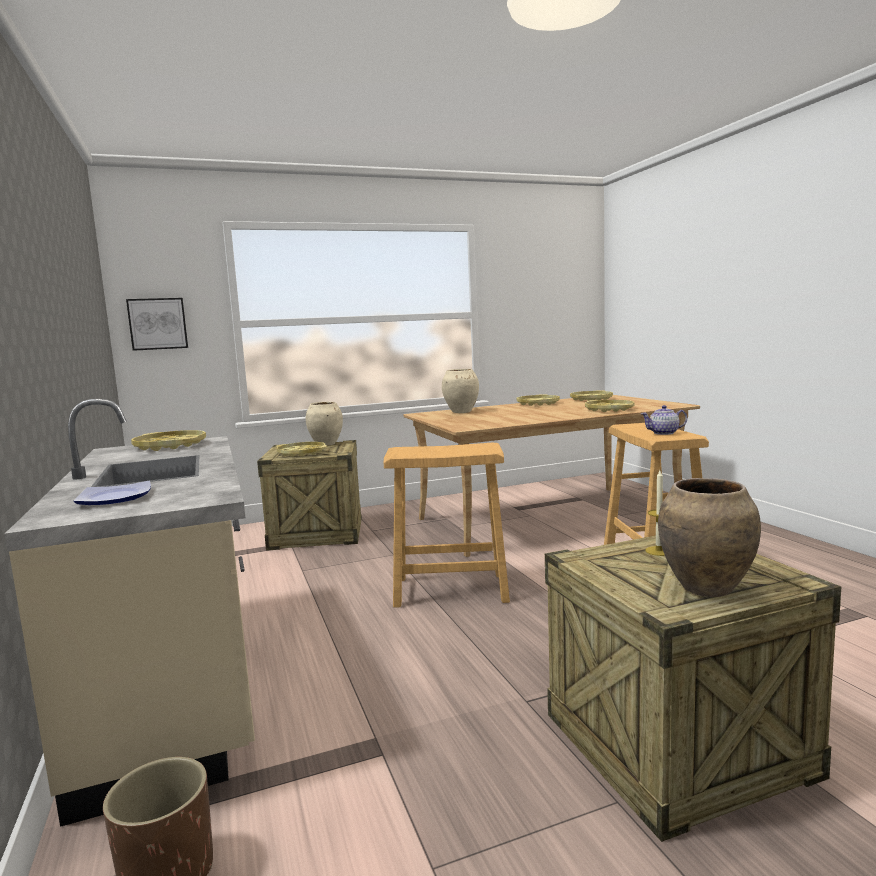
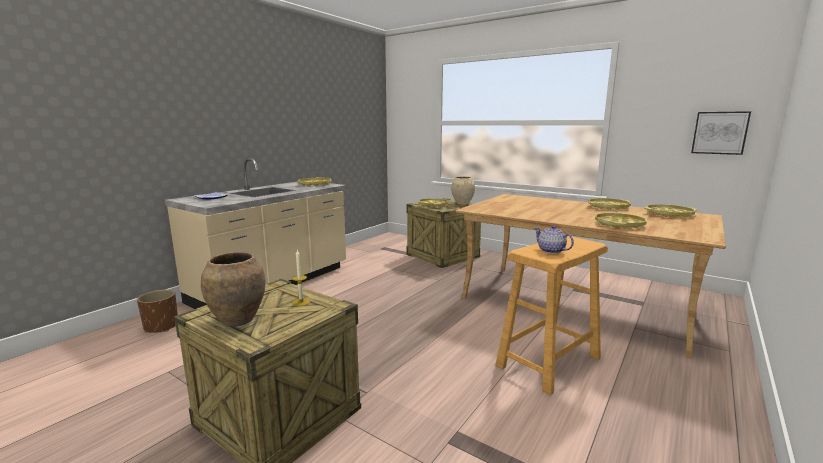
camera: 55 degrees right, 5 degrees up
(158, 324) = (404, 121): picture -> picture (719, 133)
(451, 589) = (410, 307): beige stool -> none
(462, 412) = (531, 200): beige vase -> none

